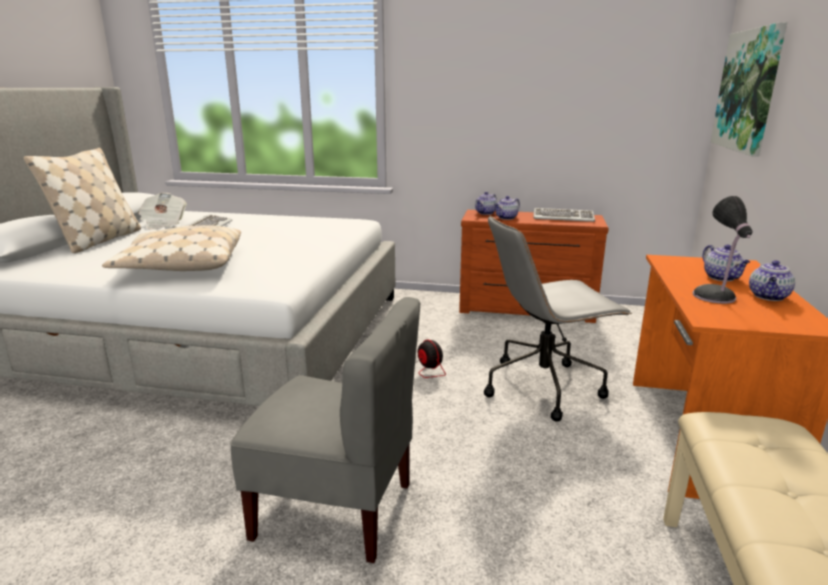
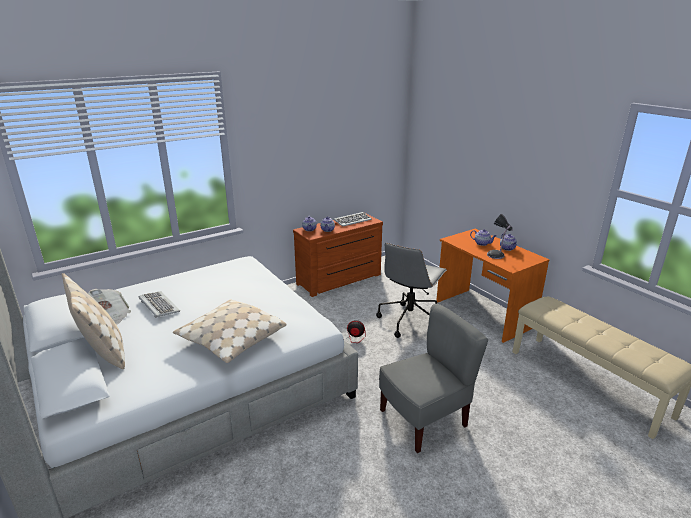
camera: 45 degrees left, 5 degrees up
(748, 90) = (438, 143): picture -> none

